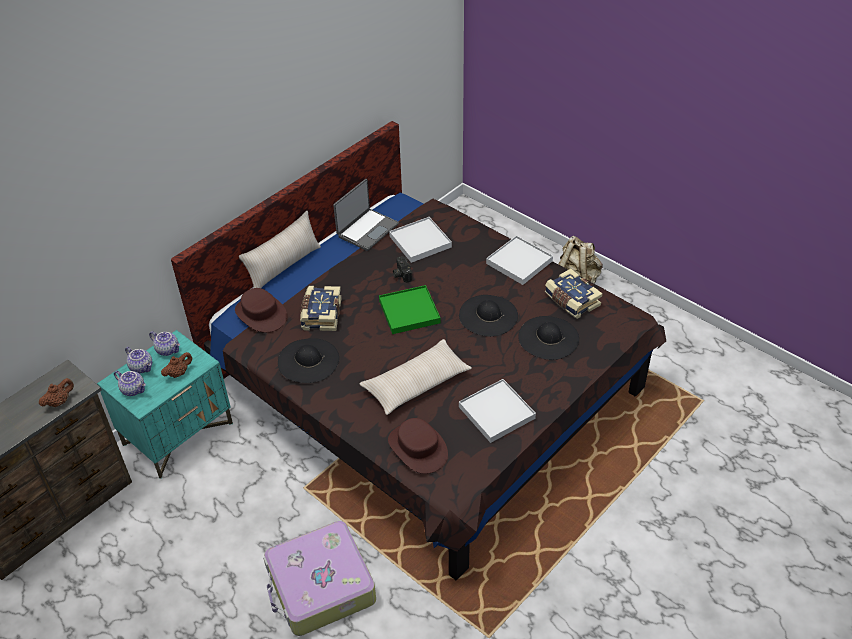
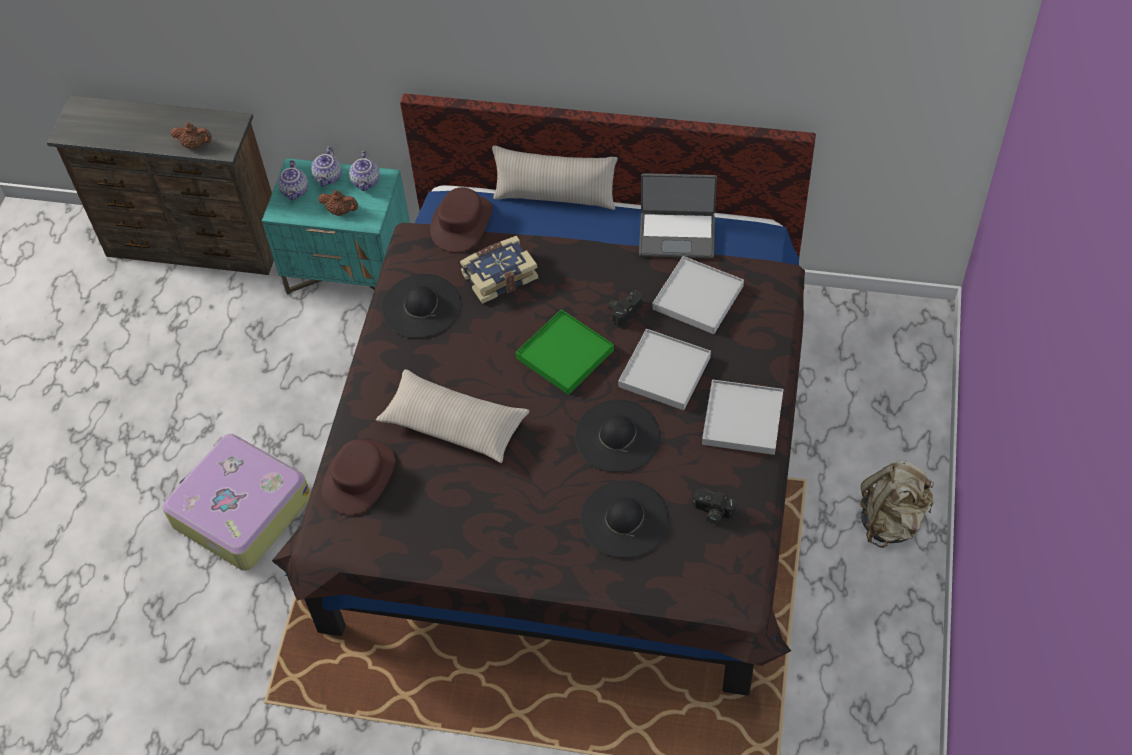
camera: 60 degrees right, 10 degrees up
(497, 412) = (461, 526): white tray -> white tray (664, 372)
(571, 301) = (712, 512): book -> camera

